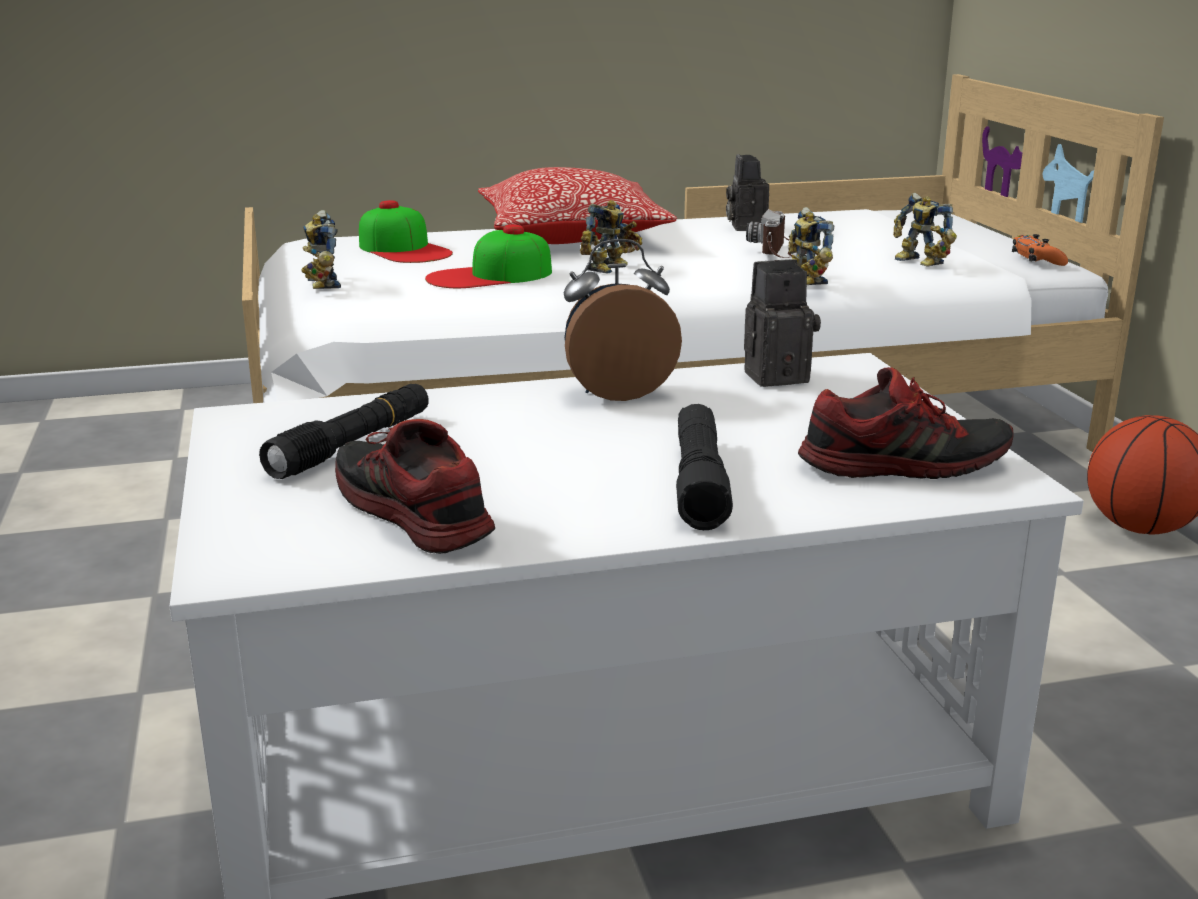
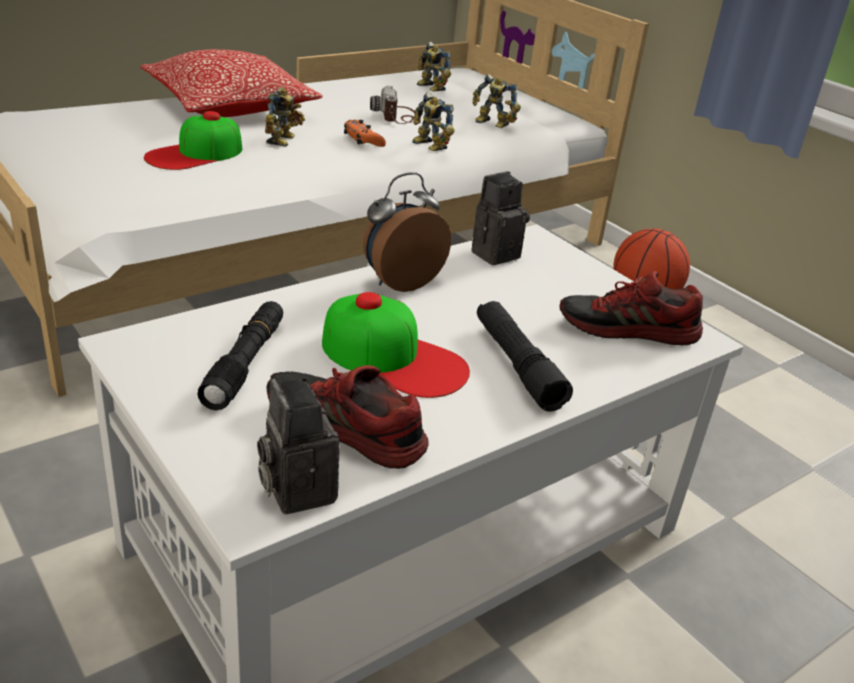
camera: 25 degrees left, 10 degrees up
(320, 284) = (57, 171): toy robot -> toy robot (430, 88)
(404, 249) = (102, 127): cap -> cap (394, 357)
(745, 227) = (353, 91): camera -> camera (295, 489)
(903, 465) = (628, 330): shoe -> shoe turned 150 degrees counterclockwise
(1037, 259) = (560, 117): orange game controller -> orange game controller (363, 140)

